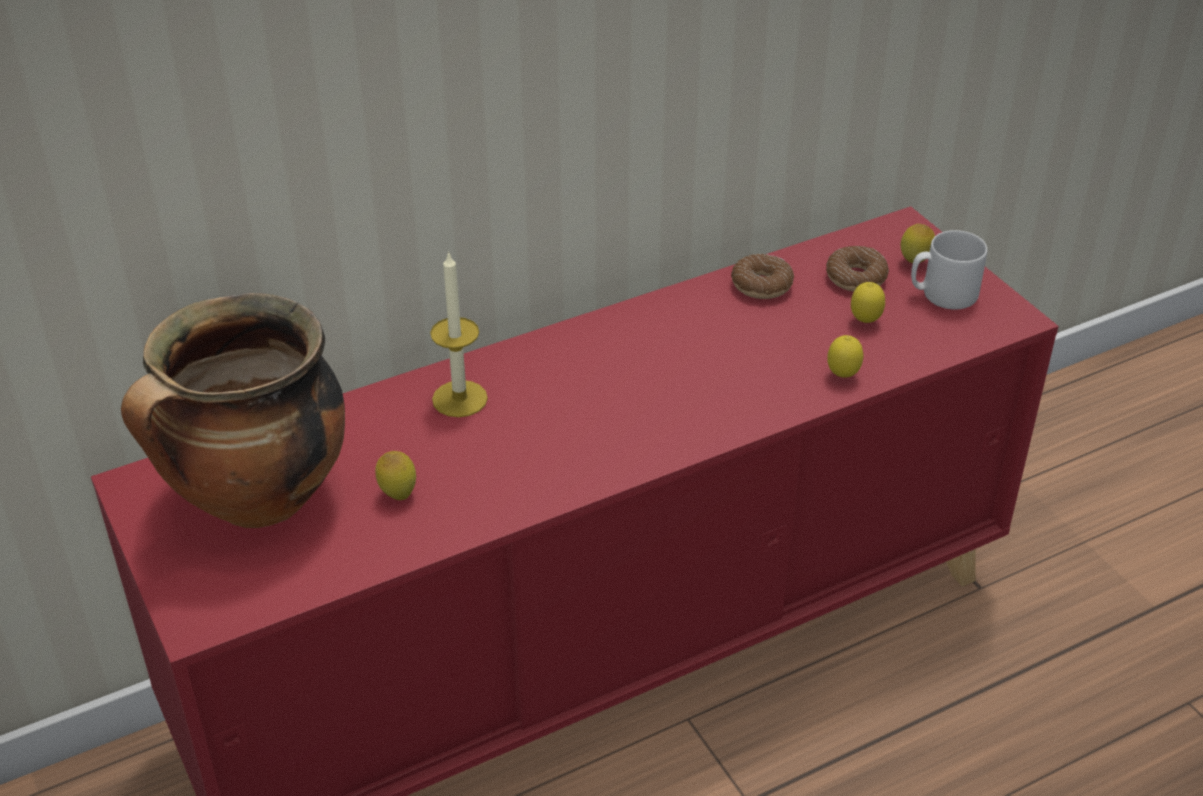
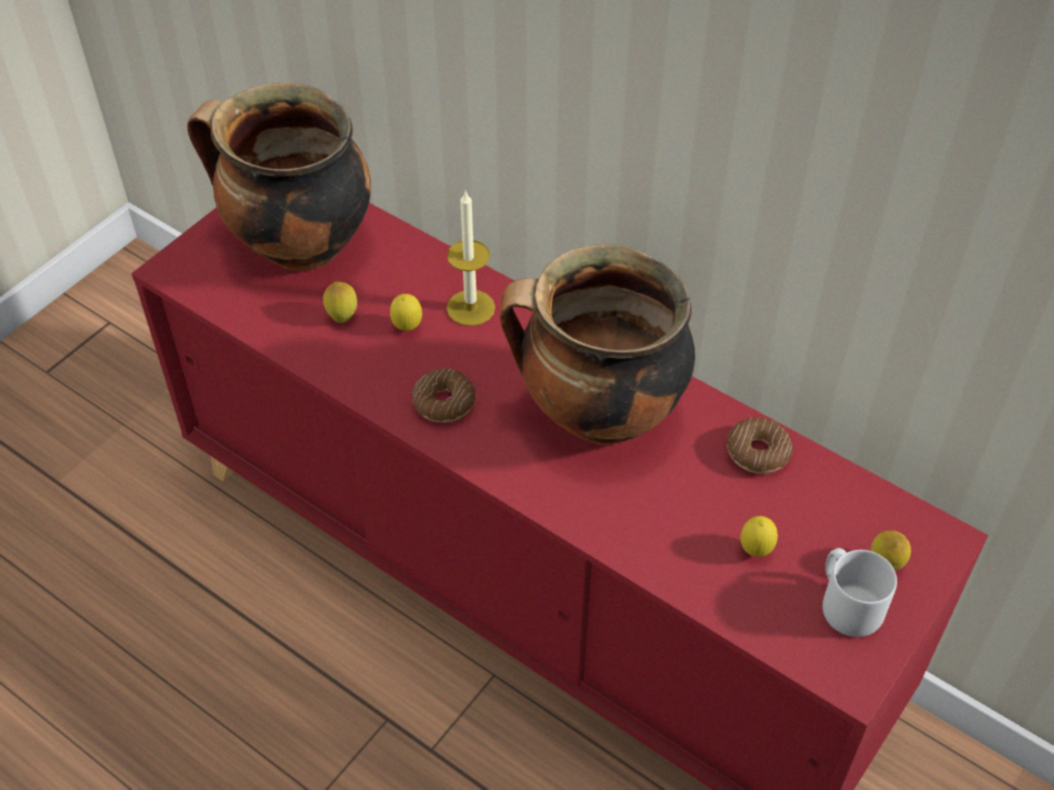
camera: 65 degrees right, 10 degrees up
(660, 360) = (598, 416): none -> cooking pot
(842, 376) = (659, 557): lemon -> lemon (407, 328)
(856, 277) = (823, 523): donut -> donut (444, 402)

